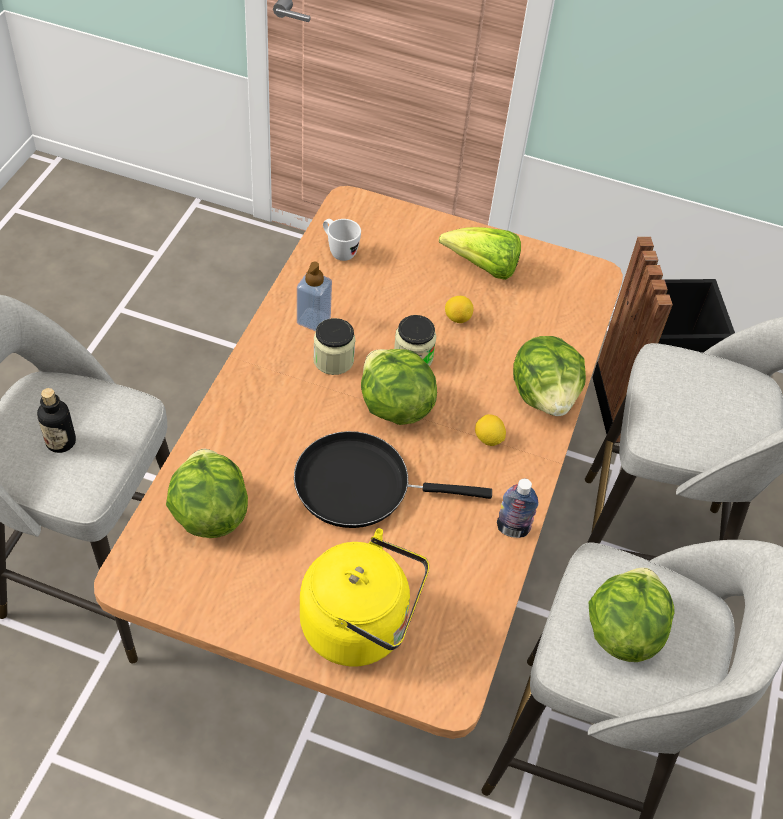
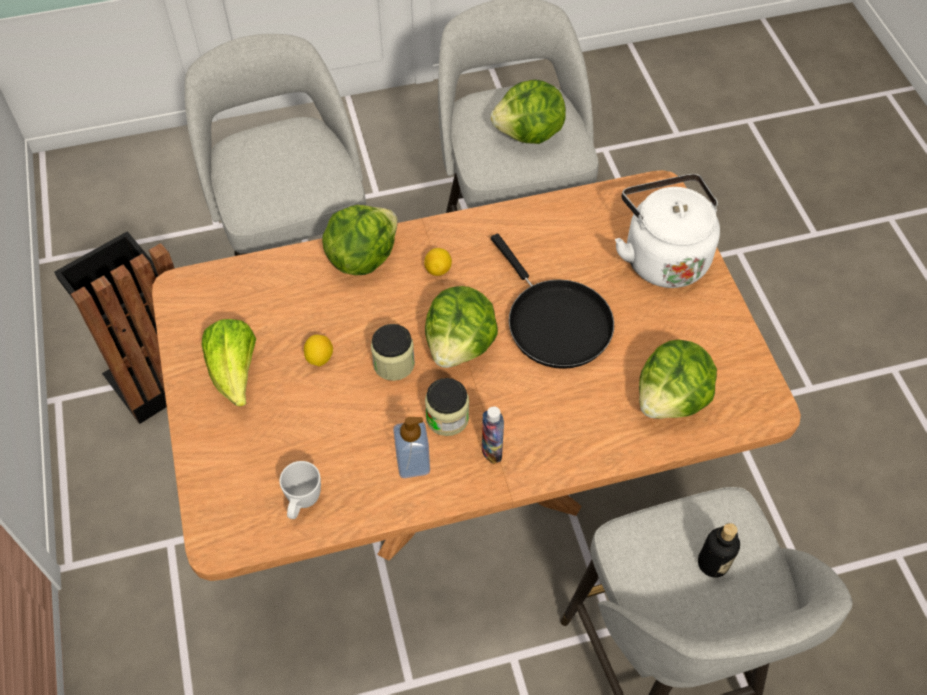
camera: 120 degrees left, 5 degrees up
(361, 626) = (662, 256): yellow kettle -> white kettle
(512, 529) = (507, 217): bottle -> bottle (491, 451)

